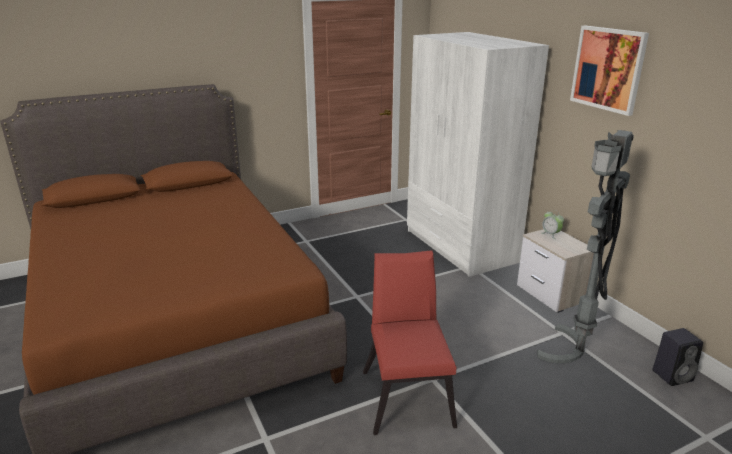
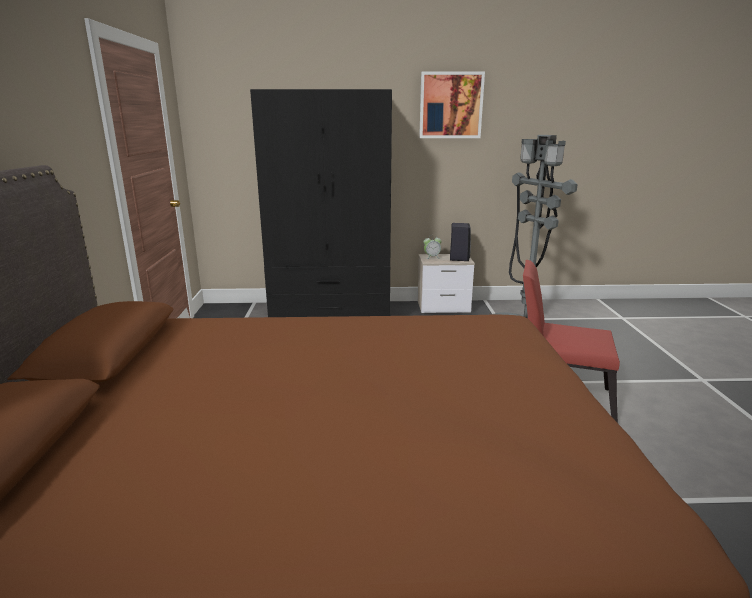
camera: 65 degrees left, 5 degrees down
(460, 246) = (331, 315): white wardrobe -> black wardrobe
(673, 375) = (560, 306): black speaker -> black speaker (459, 258)

